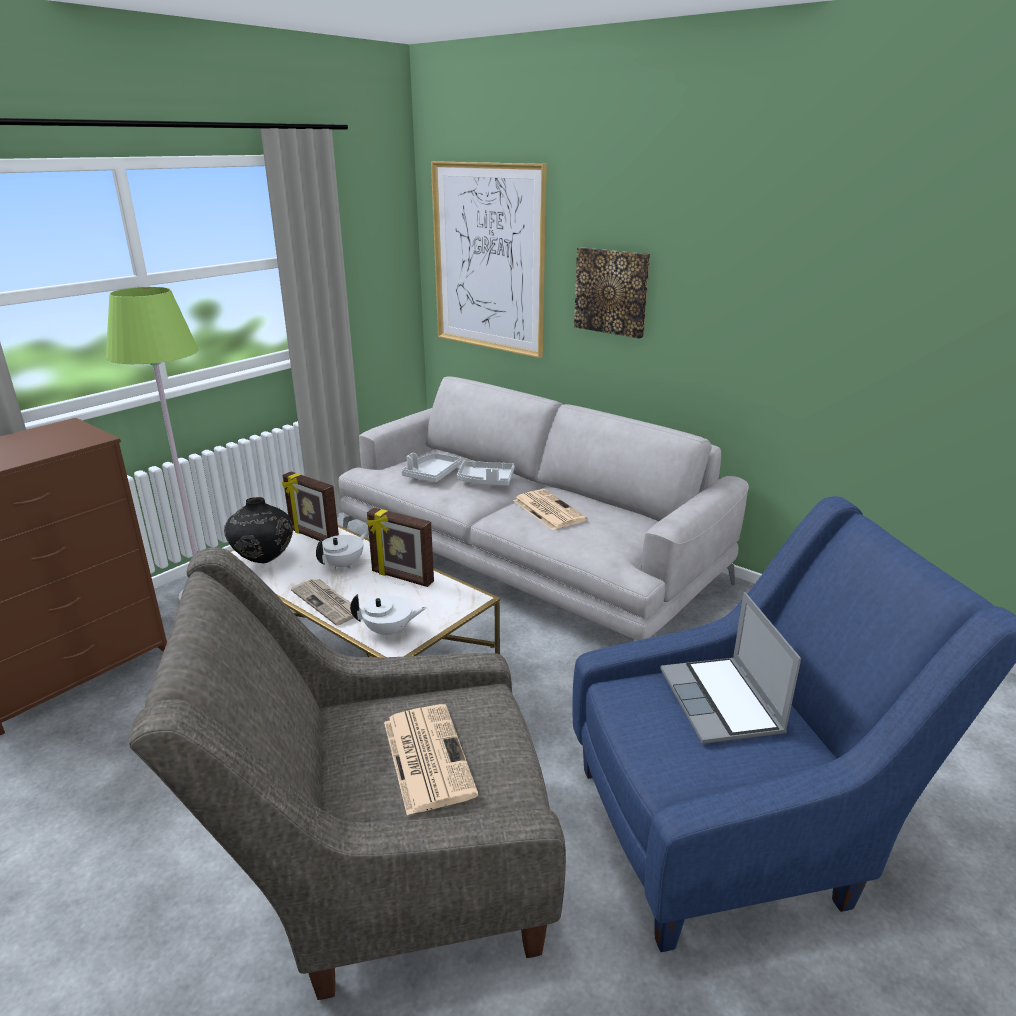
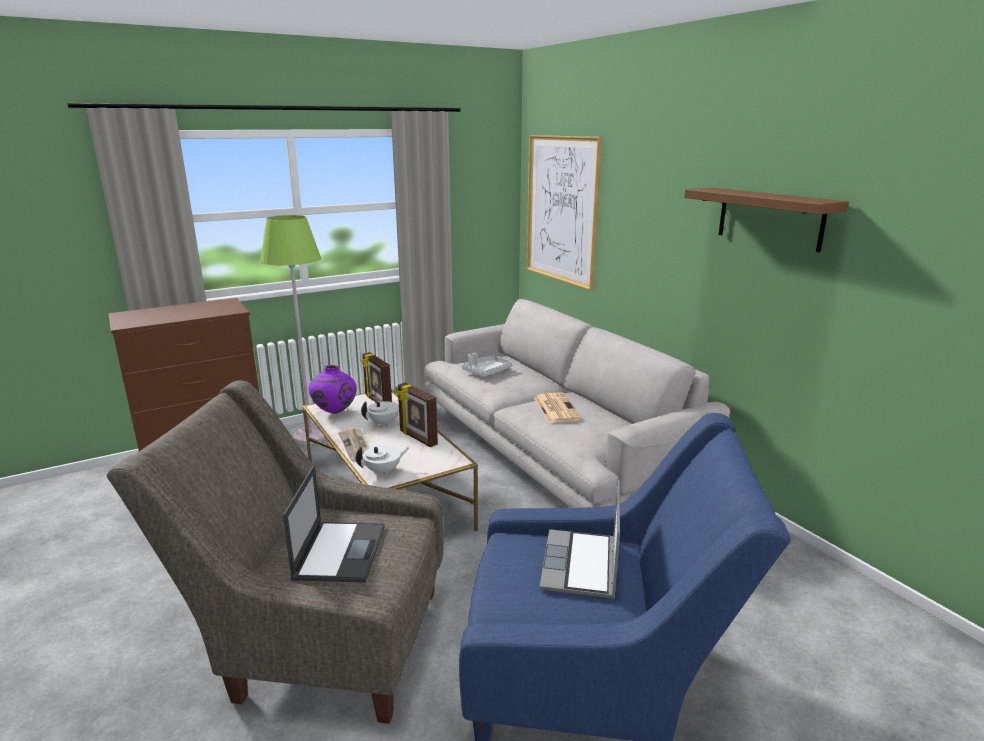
camera: 20 degrees right, 5 degrees down
(264, 561) = (334, 412): black vase -> purple vase
(389, 631) = (383, 471): white teapot -> white teapot turned 45 degrees counterclockwise
(426, 756) = (340, 551): newspaper -> laptop
(486, 481) = (523, 381): grey tray -> none
(612, 291) = (641, 239): picture -> none
(790, 261) = (770, 218): none -> brown shelf

